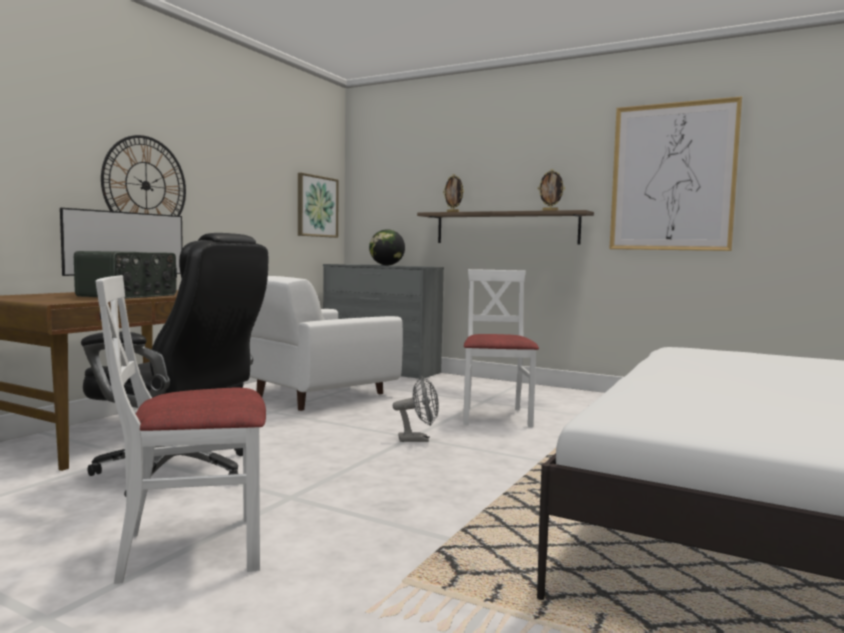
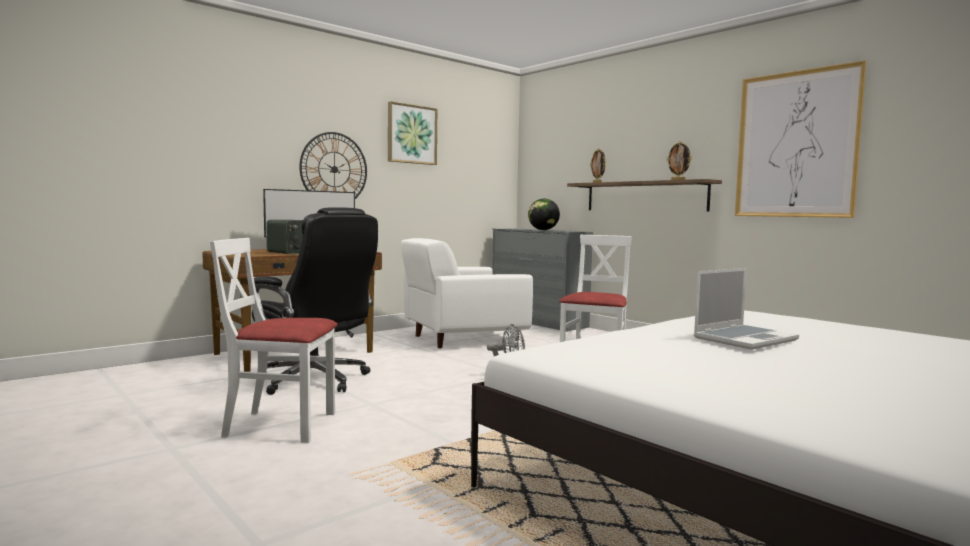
camera: 20 degrees right, 0 degrees up
(316, 206) = (488, 179): picture -> picture (411, 134)
(767, 379) = (744, 339): none -> laptop

